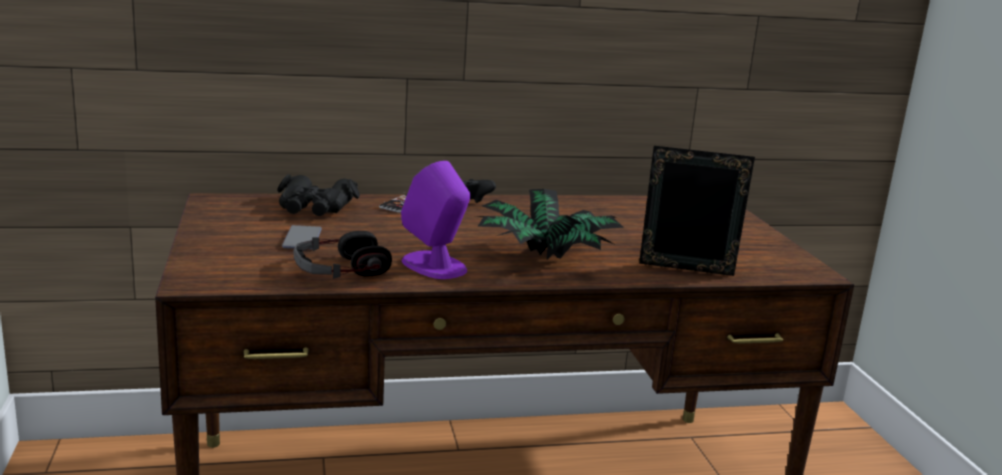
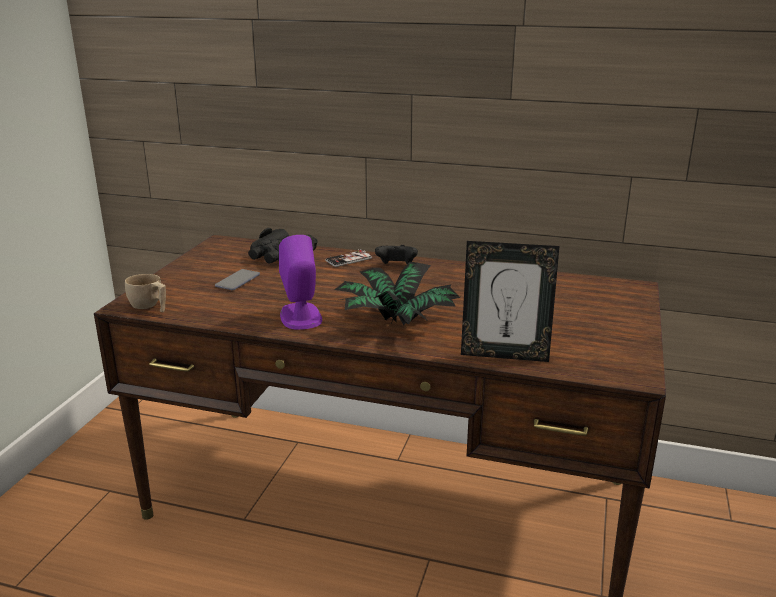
camera: 30 degrees right, 5 degrees up
(228, 280) = (150, 307): none -> beige cup
(340, 269) = (231, 310): headphones -> none
(686, 272) = (504, 354): picture frame -> picture frame turned 150 degrees clockwise

